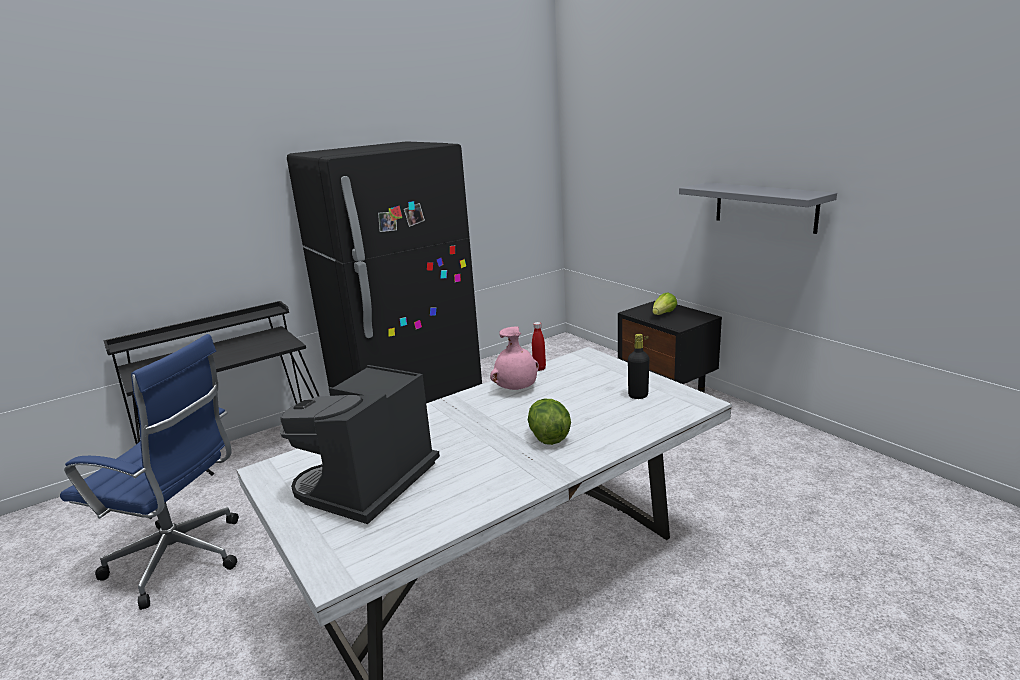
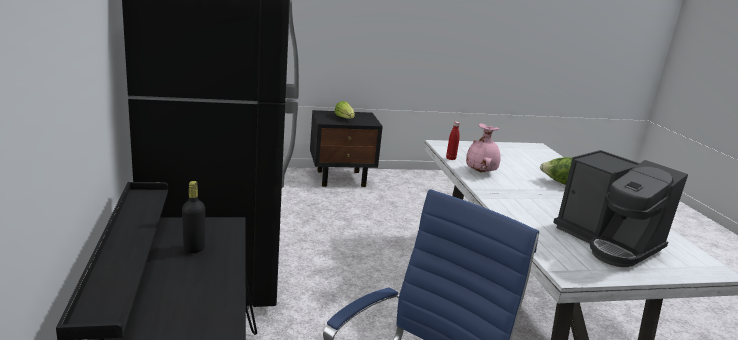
camera: 70 degrees left, 0 degrees up
(638, 395) = (518, 153): black bottle -> black bottle (194, 248)
(765, 207) = (404, 31): grey shelf -> none

